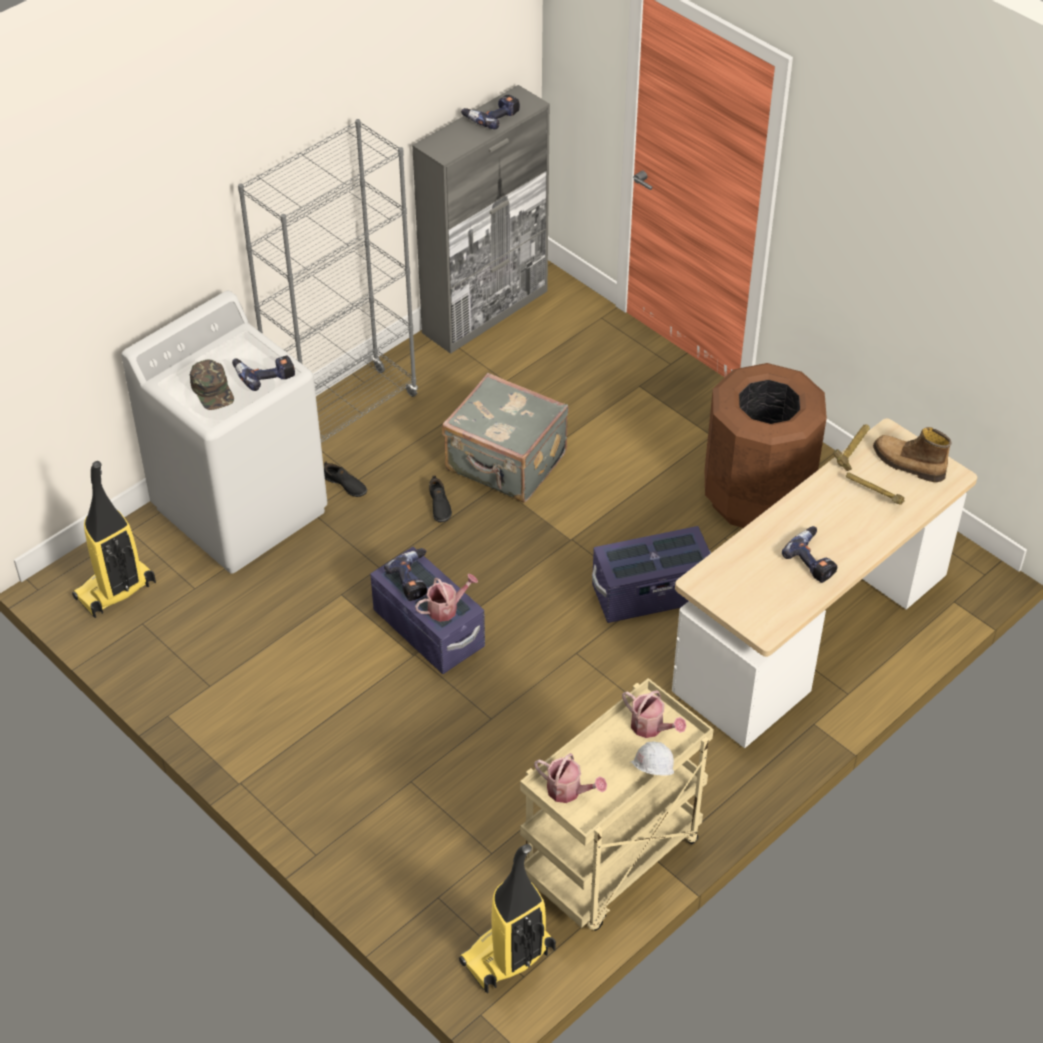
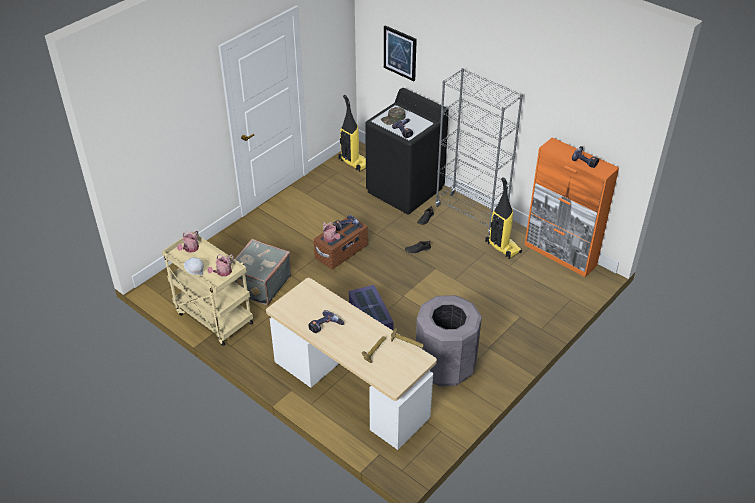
camera: 85 degrees right, 5 degrees down
(84, 295) = (400, 53): none -> picture
(241, 509) = (405, 190): white washing machine -> black washing machine
(429, 629) = (341, 252): purple storage box -> brown storage box
(486, 311) = (560, 255): grey cabinet -> orange cabinet
(505, 464) = (450, 270): grey suitcase -> grey suitcase (259, 284)
(508, 958) = (169, 288): vacuum cleaner -> vacuum cleaner (502, 247)
(757, 497) = (445, 367): brown trash can -> grey trash can
(907, 464) = (400, 366): boot -> none

